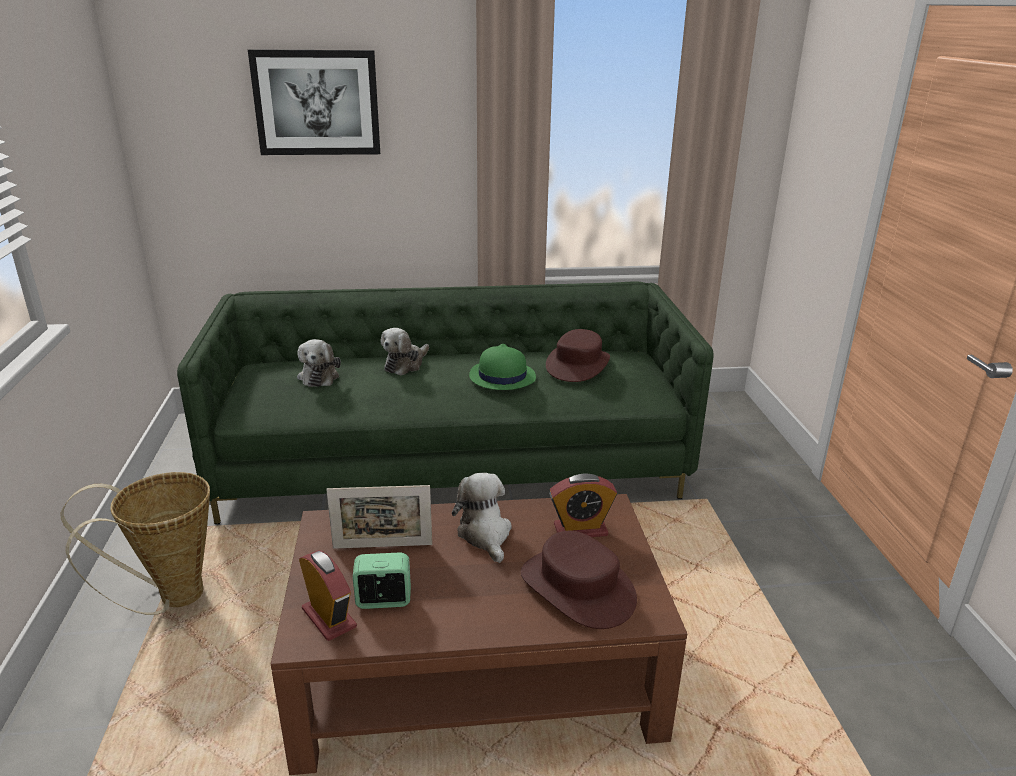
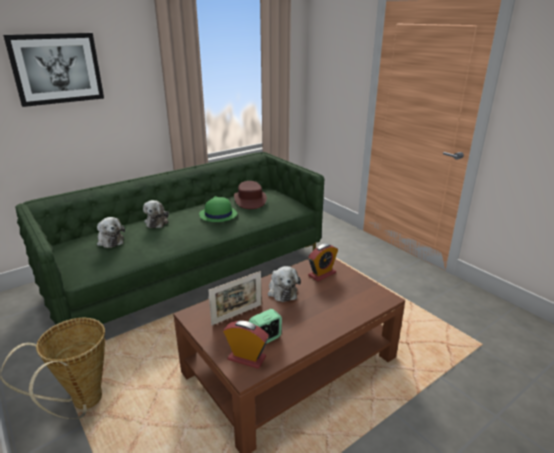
camera: 30 degrees left, 0 degrees up
(485, 534) = (282, 291): plush toy -> plush toy turned 150 degrees counterclockwise
(578, 588) = (346, 298): brown hat -> none

